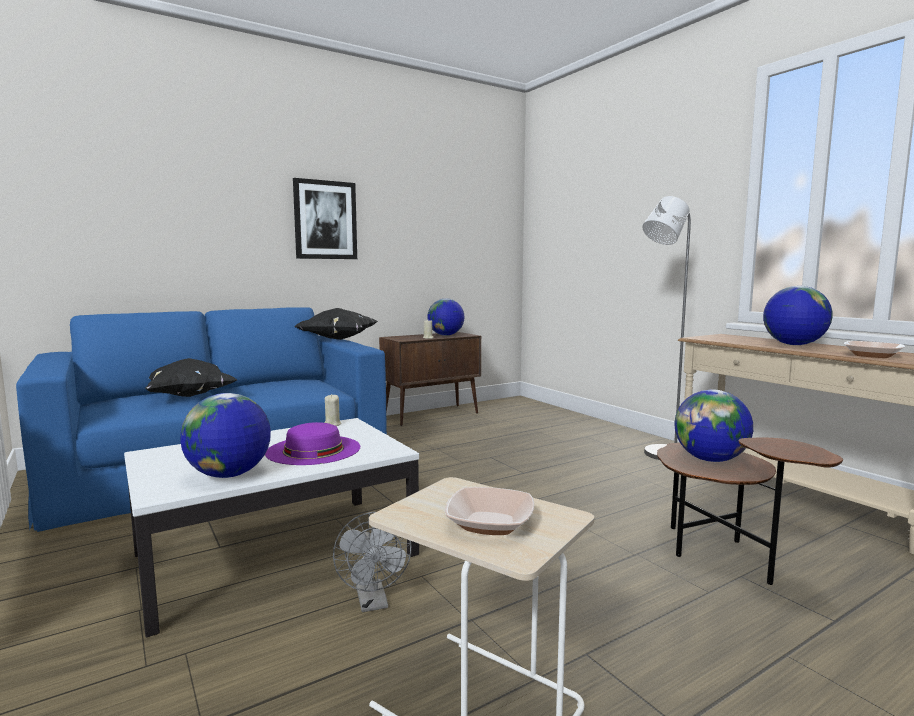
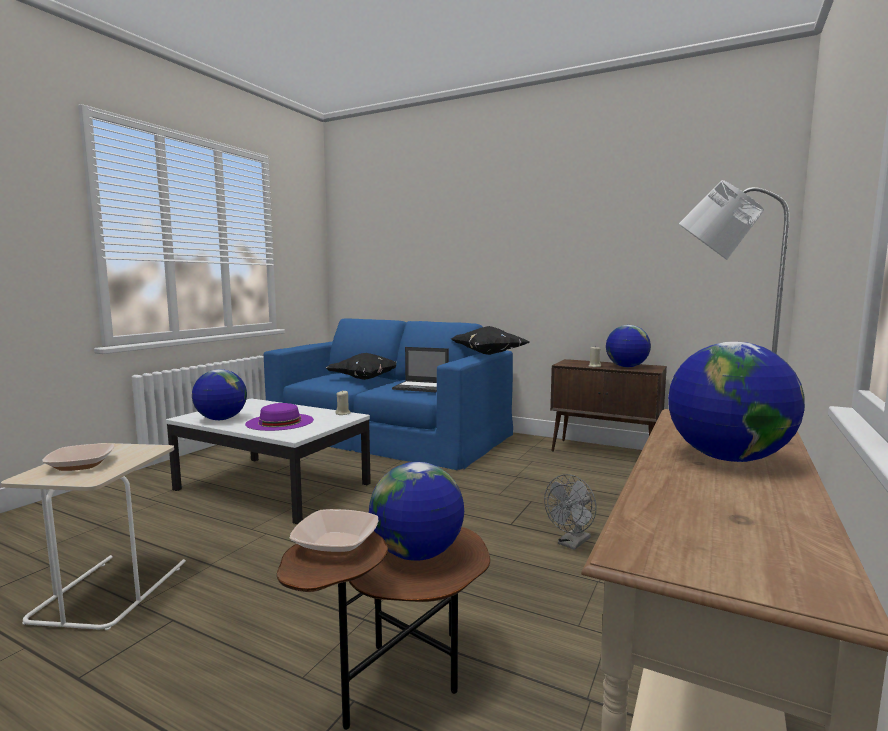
camera: 60 degrees right, 0 degrees up
(300, 386) = (421, 387): none -> laptop
(325, 220) = (519, 245): picture -> none
(373, 603) = (223, 529): grey fan -> grey fan (571, 543)
(872, 355) = (681, 507): bowl -> bowl (336, 544)

